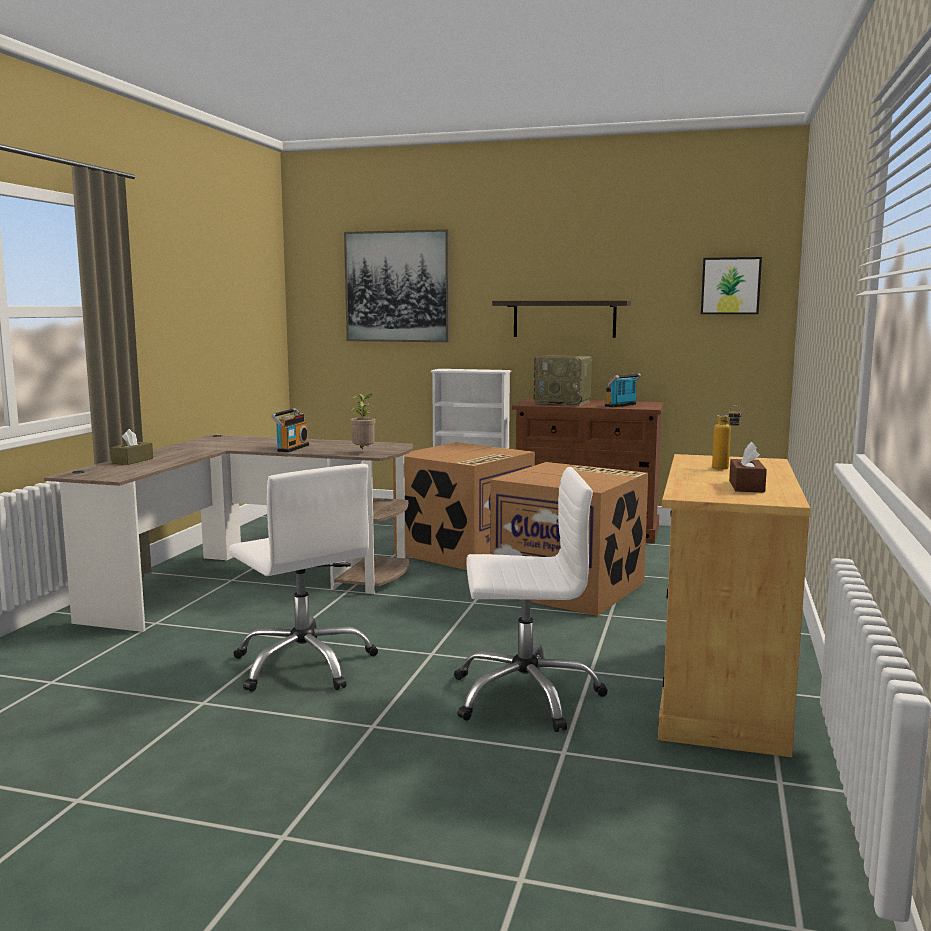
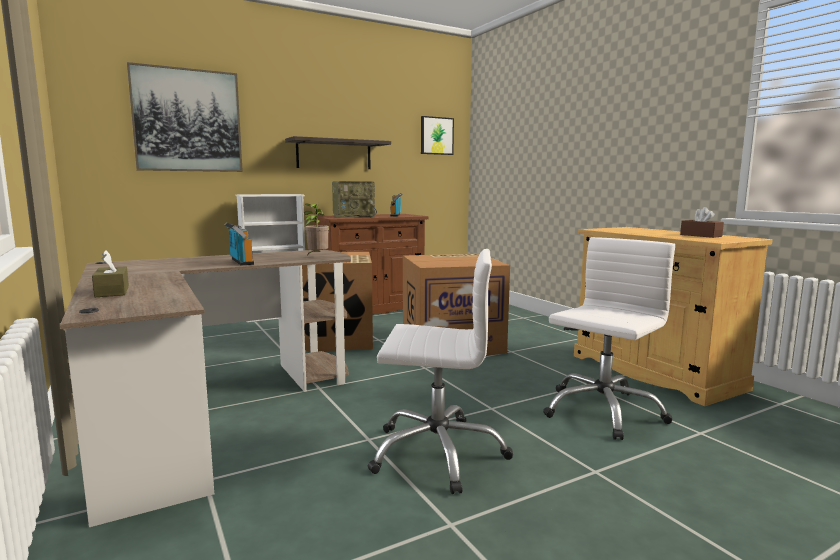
camera: 45 degrees left, 0 degrees up
(725, 469) = (643, 231): bottle -> none

